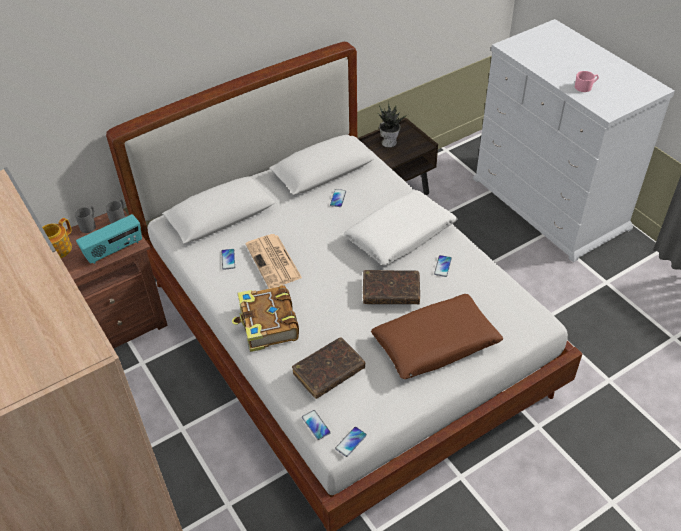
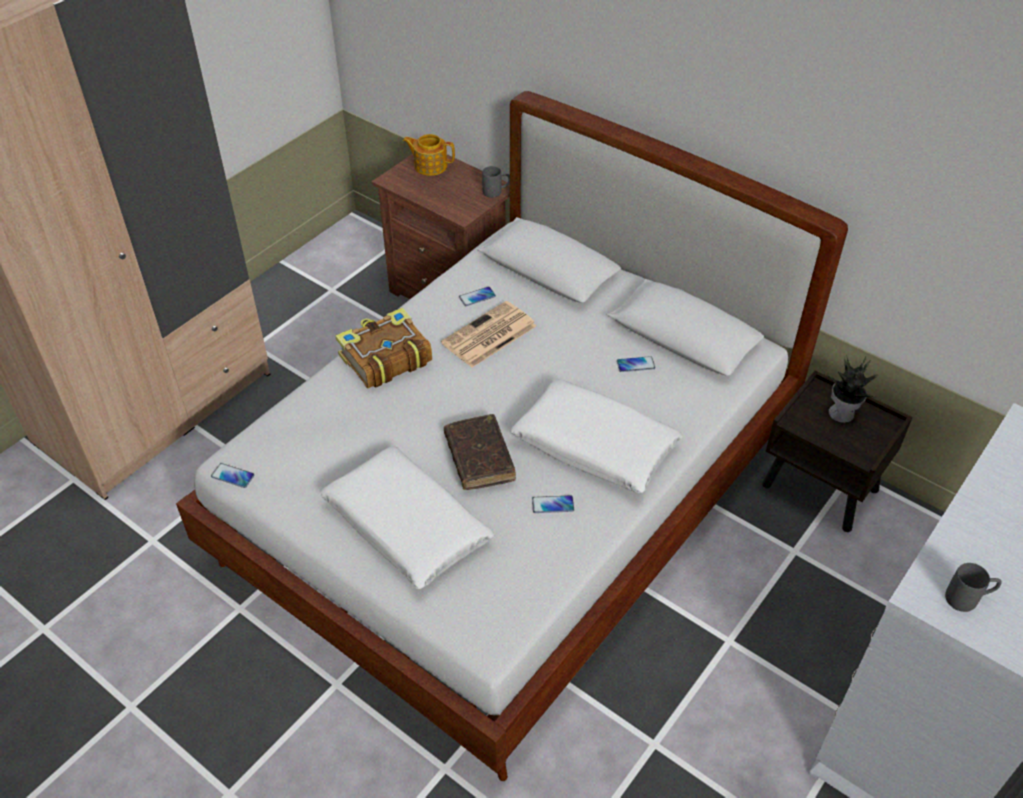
camera: 70 degrees right, 0 degrees up
(90, 225) = (476, 175): grey mug -> grey mug (968, 599)
(114, 250) = (446, 204): radio -> none
(316, 425) = (249, 438): phone -> none
(329, 372) = (325, 429): brown book -> none
(435, 344) = (406, 526): brown pillow -> white pillow
(585, 87) = (977, 552): pink mug -> none

